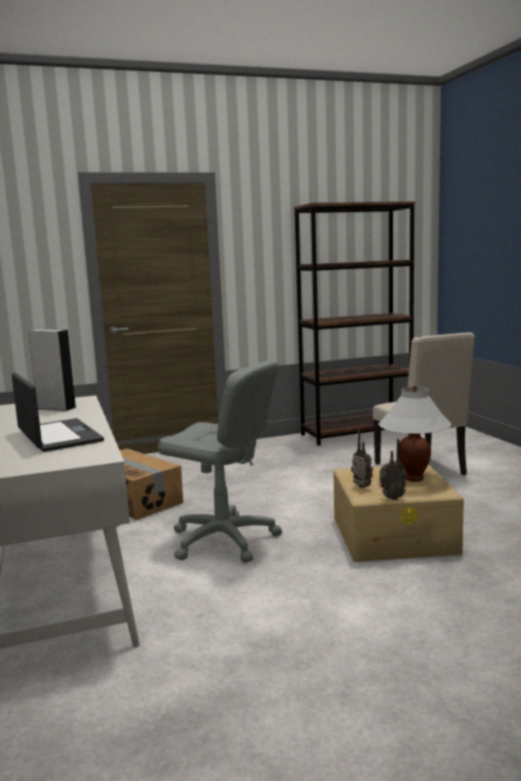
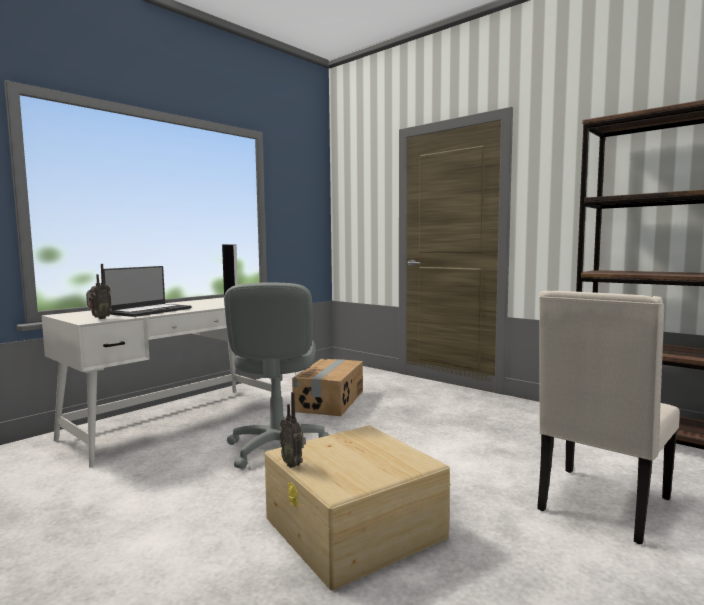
camera: 60 degrees right, 5 degrees down
(361, 488) = (315, 445): radio -> radio (99, 318)
(413, 478) = (374, 465): white table lamp -> none

